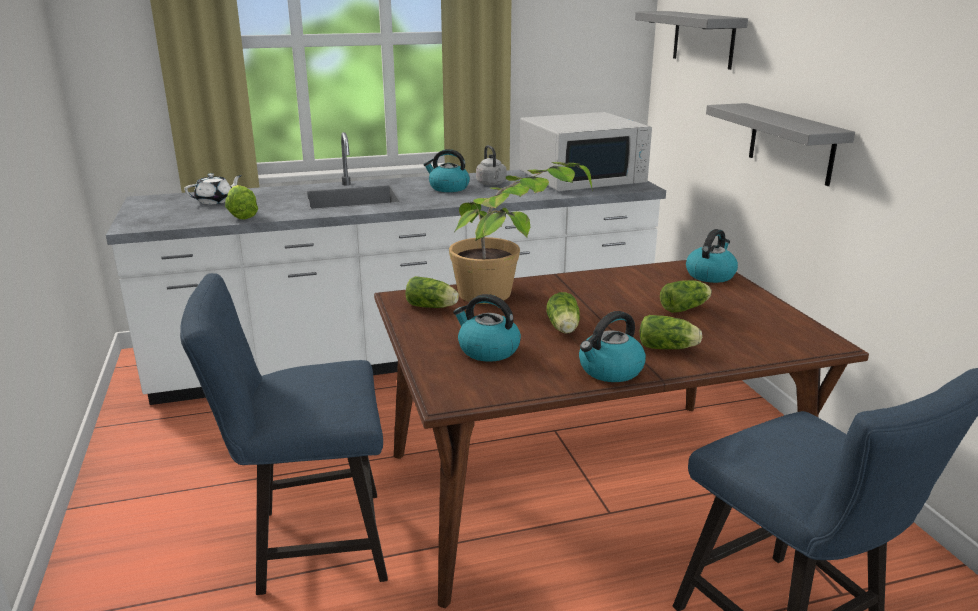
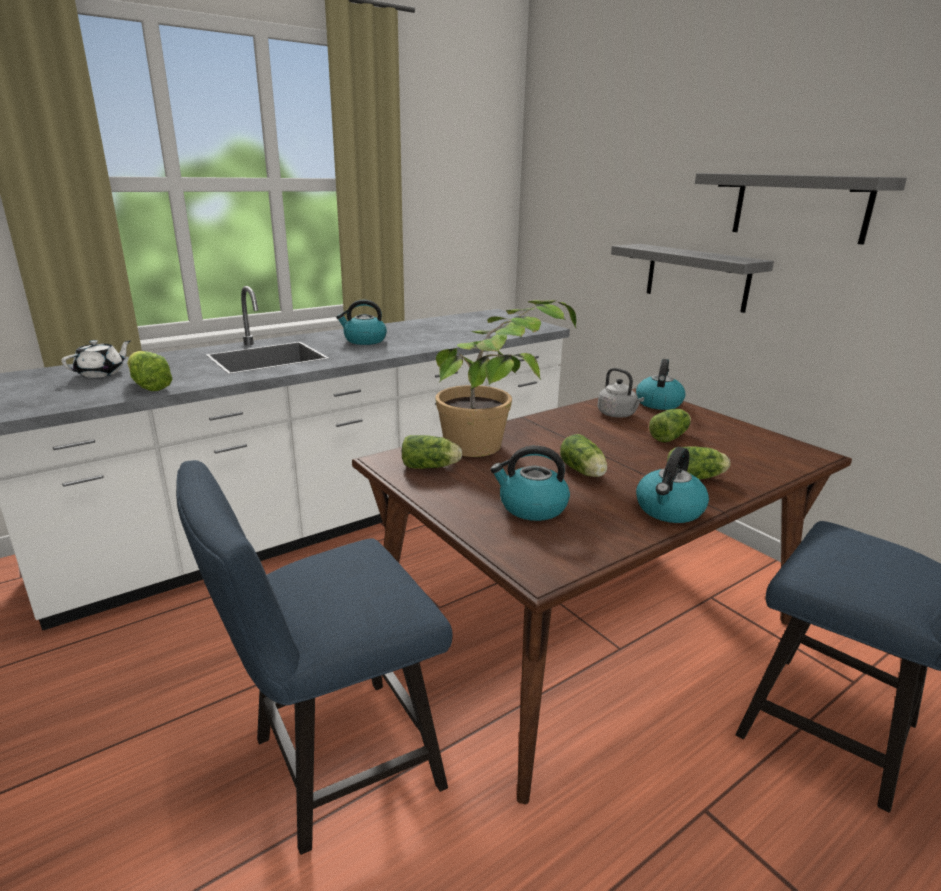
camera: 20 degrees left, 0 degrees up
(492, 184) = (404, 334): grey kettle -> grey kettle (618, 415)
(582, 178) = (485, 323): white microwave -> none
(703, 39) = (583, 187): grey shelf -> grey shelf (800, 207)

